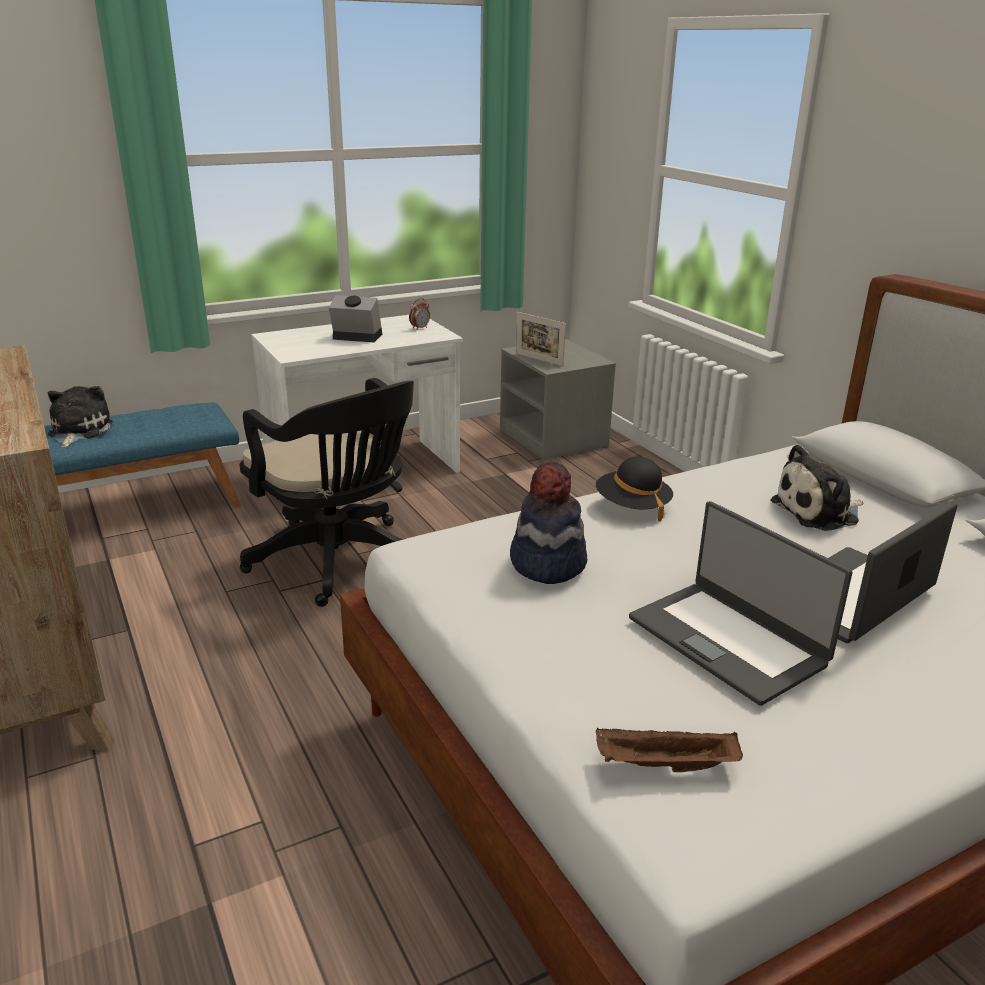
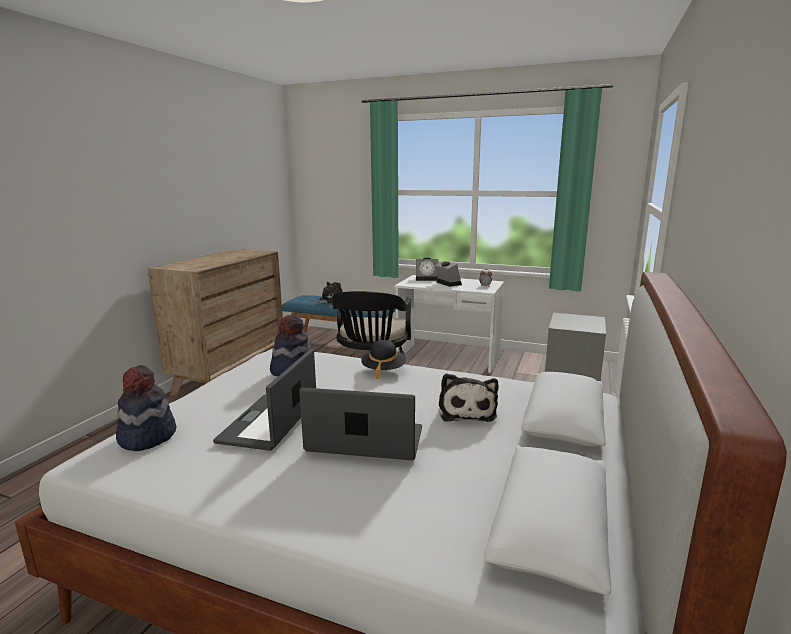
camera: 50 degrees right, 10 degrees down
(299, 336) = (427, 278): none -> alarm clock
(539, 359) = (561, 321): picture frame -> none
(664, 766) = (147, 436): brown tray -> hat
(819, 512) = (466, 411): plush toy -> plush toy turned 120 degrees counterclockwise

